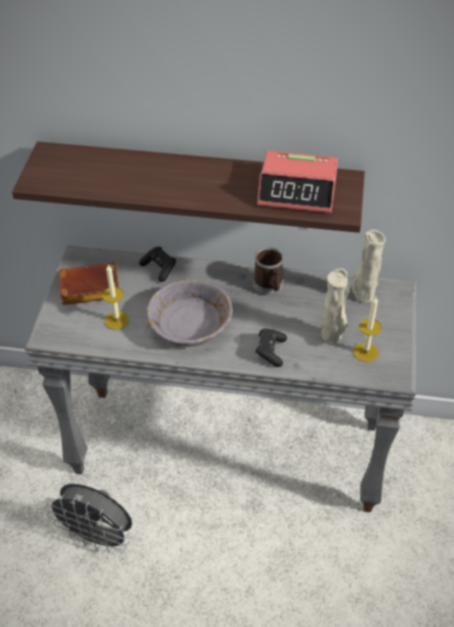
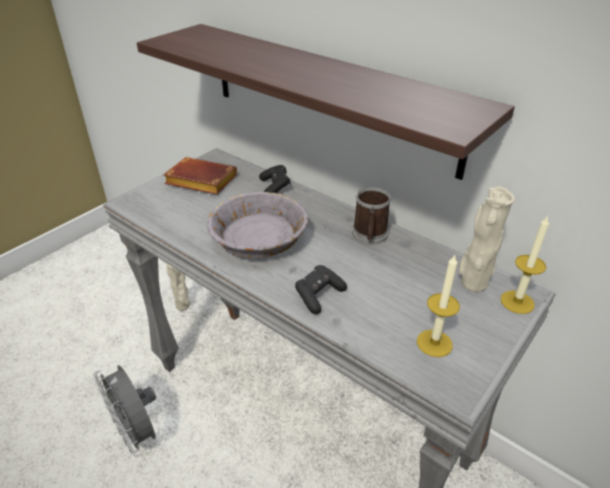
camera: 30 degrees right, 10 degrees down
(116, 320) = (197, 211): candle -> candle (517, 302)
(298, 191) = (410, 101): alarm clock -> none
(332, 337) = (403, 310): beige vase -> beige vase (183, 306)

